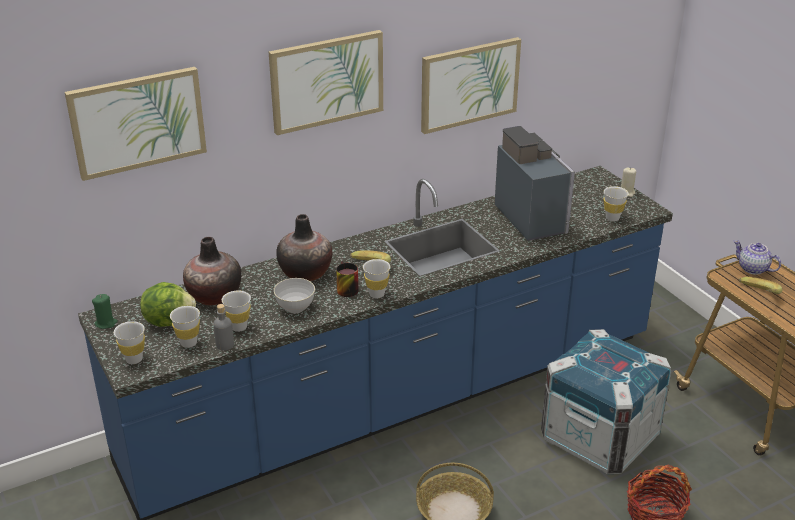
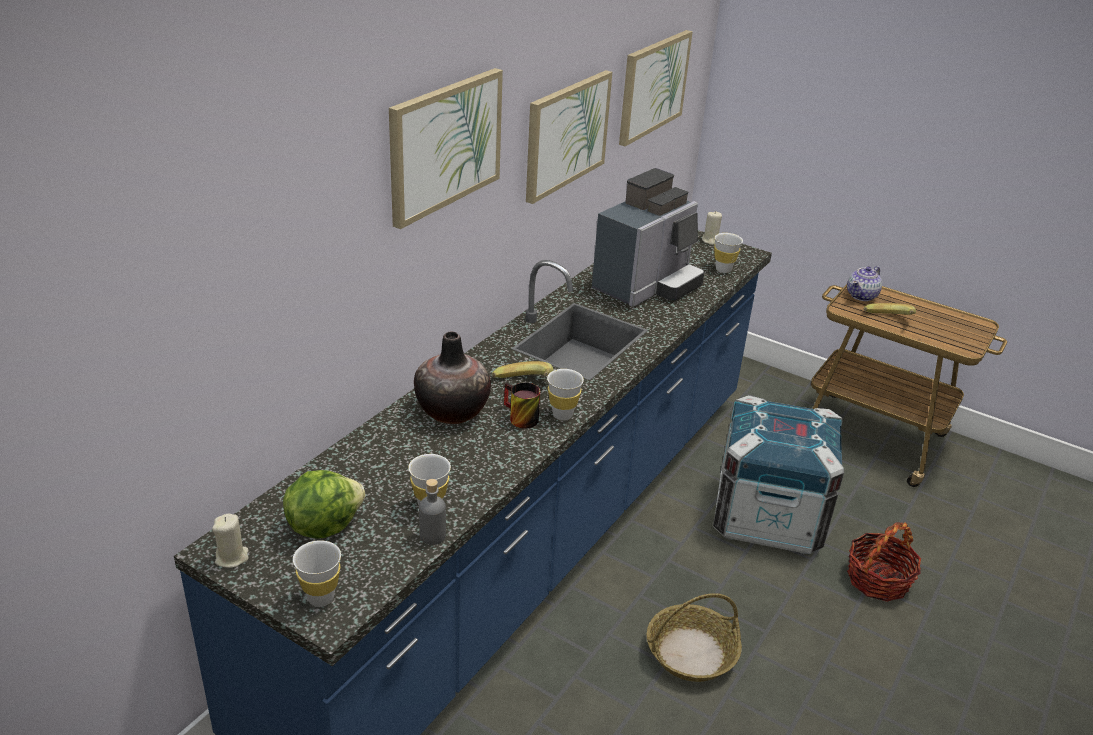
camera: 30 degrees left, 0 degrees up
(106, 323) = (232, 557): green candle -> beige candle
(137, 122) = (240, 236): picture -> picture (653, 86)
(188, 343) = (380, 549): white cup -> none
(214, 295) = (358, 472): vase -> none
(295, 307) = (480, 459): grey bowl -> none
(533, 218) = (647, 286): coffee machine -> coffee machine turned 90 degrees clockwise
(753, 269) = (862, 296): teapot -> teapot turned 60 degrees counterclockwise

